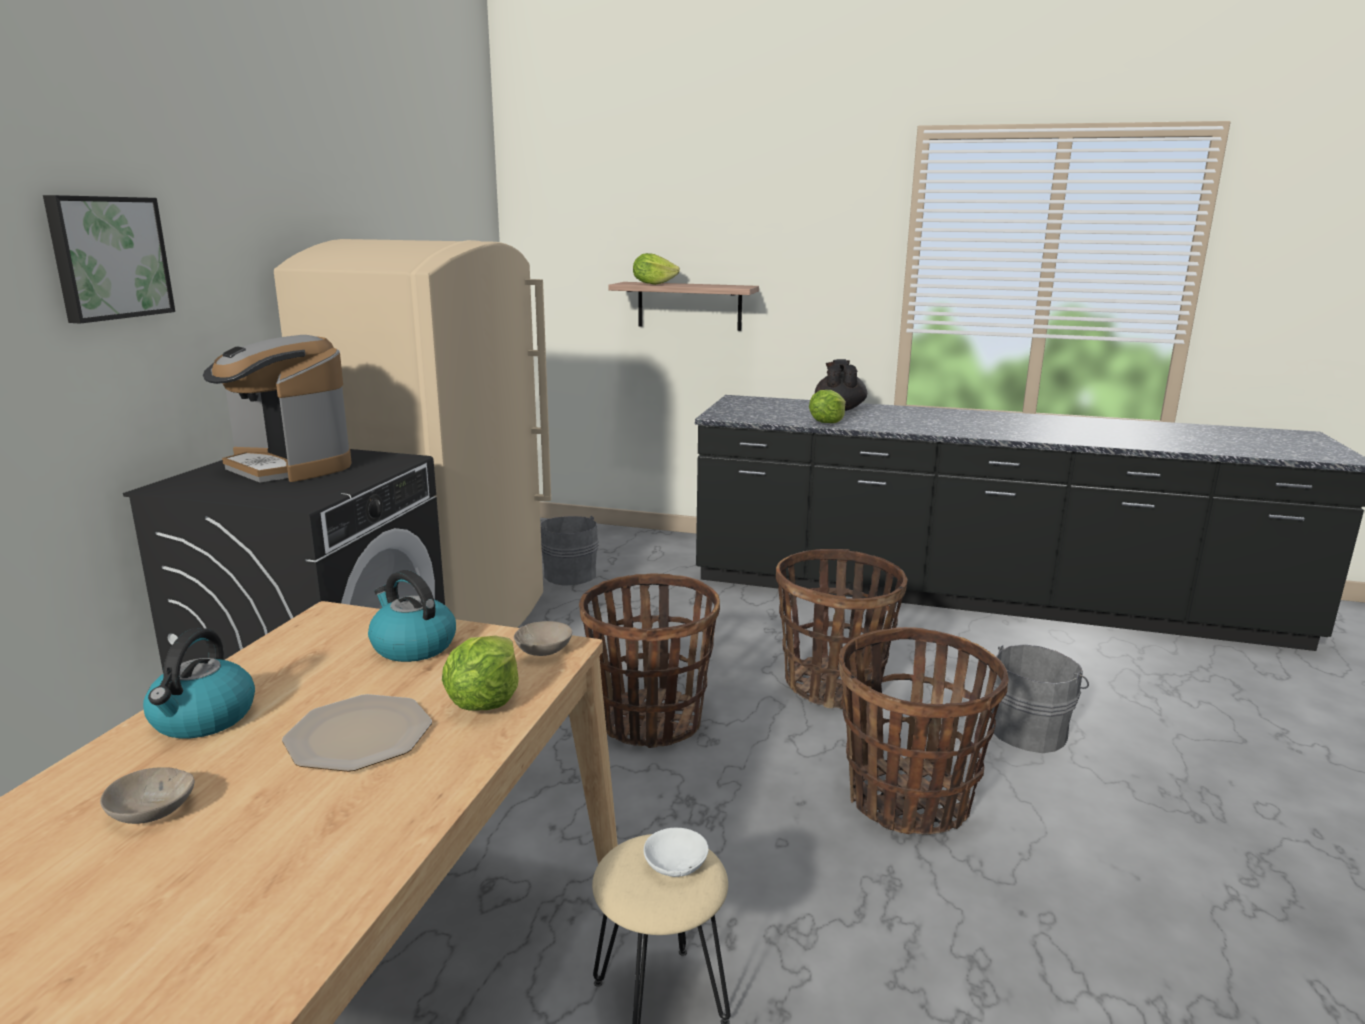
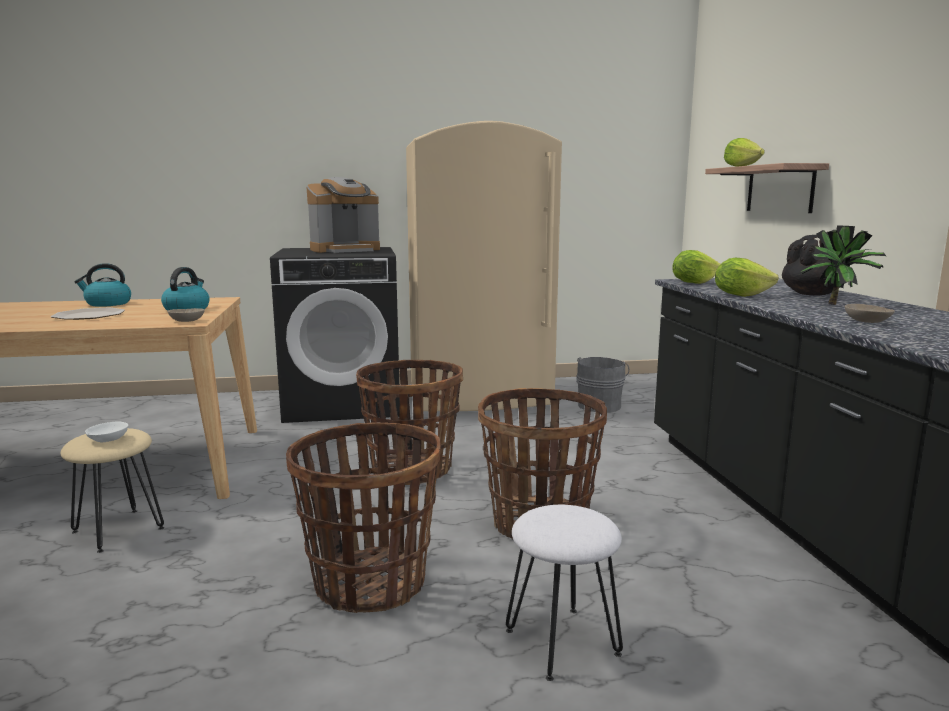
camera: 65 degrees right, 5 degrees down
(108, 257) = (300, 135): picture -> none
(149, 812) = (31, 310): beige bowl -> beige bowl (865, 321)
(288, 467) = (345, 250): coffee machine -> coffee machine turned 135 degrees counterclockwise
(485, 701) = (123, 322): lettuce -> lettuce (693, 283)
(894, 416) = (838, 305): none -> potted plant
(1030, 730) = (563, 643): grey bucket -> white stool

